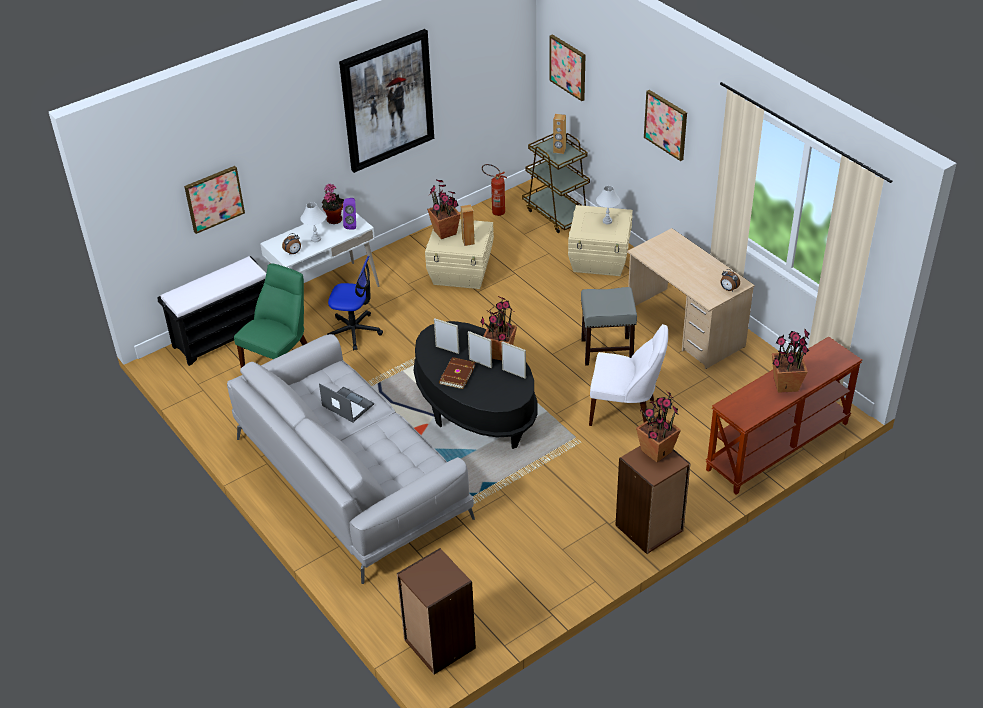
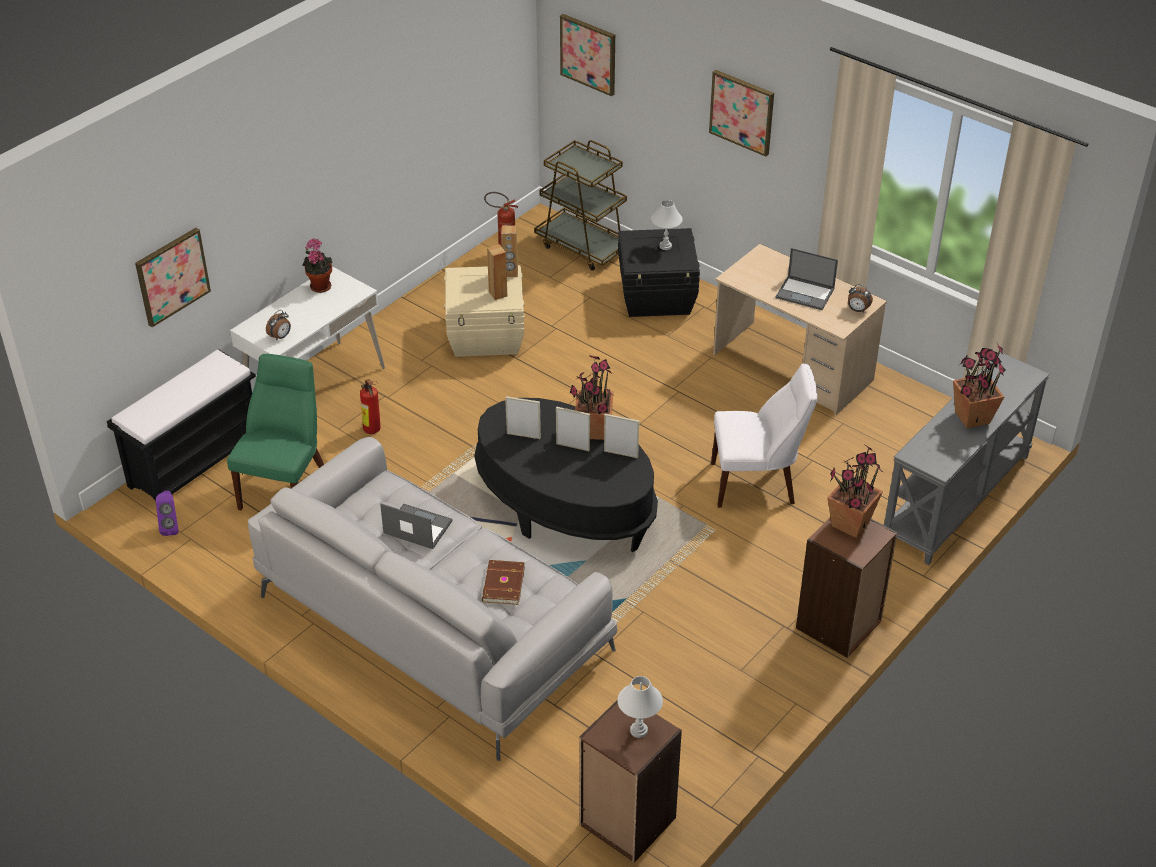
camera: 15 degrees left, 0 degrees up
(316, 239) = (305, 315): white table lamp -> white table lamp (639, 730)
(352, 225) = (347, 290): purple speaker -> purple speaker (171, 527)
(355, 331) = (372, 431): office chair -> fire extinguisher
(387, 100) = (373, 120): picture -> none
(445, 232) = (463, 286): potted plant -> none
(456, 374) = (547, 466): brown book -> brown book (502, 584)
(559, 150) = (584, 164): brown speaker -> brown speaker (510, 273)
(600, 260) = (657, 297): beige storage box -> black storage box
(606, 351) = (706, 410): grey stool -> none
(692, 271) = (805, 293): none -> laptop
(778, 447) = (957, 498): brown console table -> grey console table

